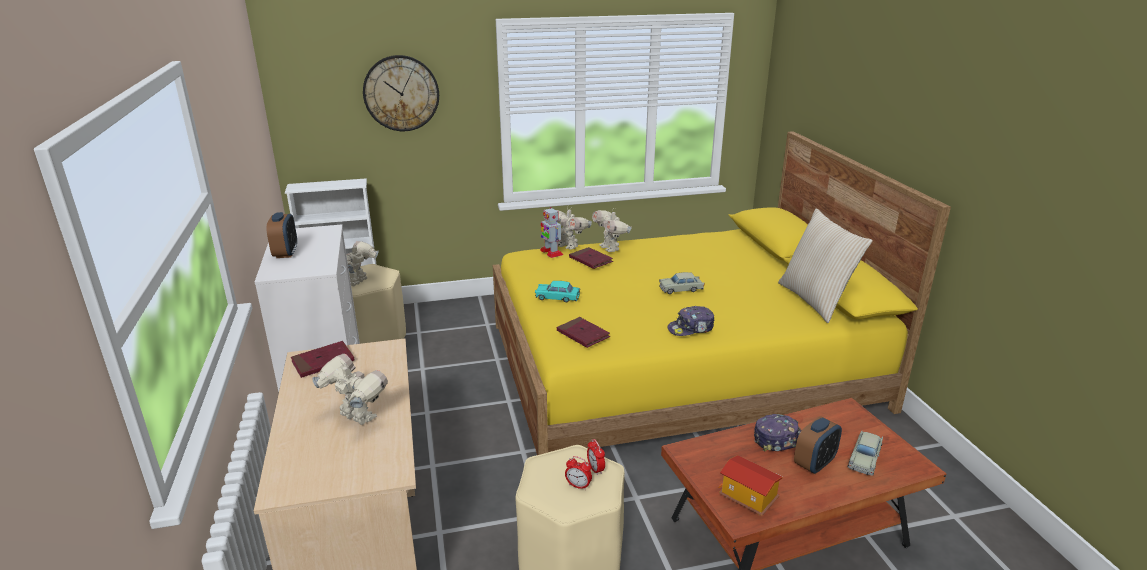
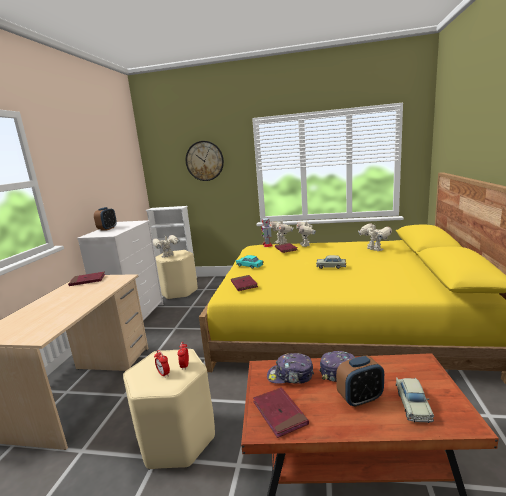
camera: 25 degrees right, 10 degrees down
(356, 418) = (64, 307): toy robot -> toy robot (374, 250)
(691, 328) = (318, 288): cap -> cap (290, 376)
(747, 499) = (279, 413): toy house -> red book
(815, 300) = (430, 280): beige pillow -> none
(865, 458) = (413, 404): beige toy car -> beige toy car turned 45 degrees counterclockwise

